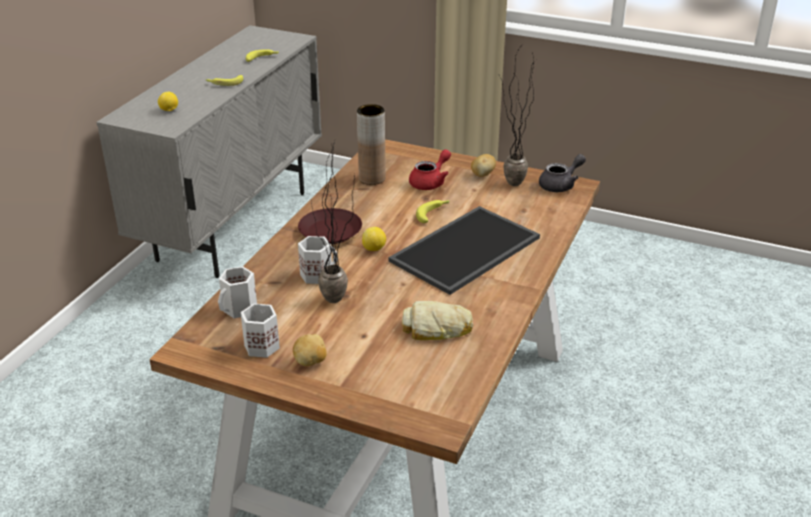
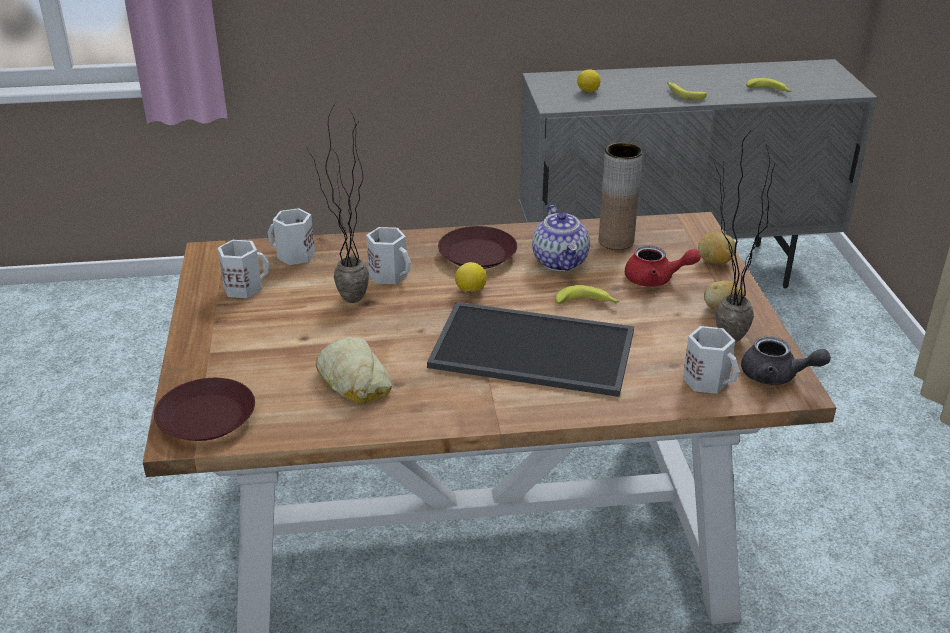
camera: 60 degrees right, 0 degrees up
(310, 362) = (237, 322): potato -> potato (714, 261)
(375, 205) = (561, 262): none -> teapot
(428, 406) = (207, 418): none -> brown plate
(547, 206) = (708, 380): none -> white mug

